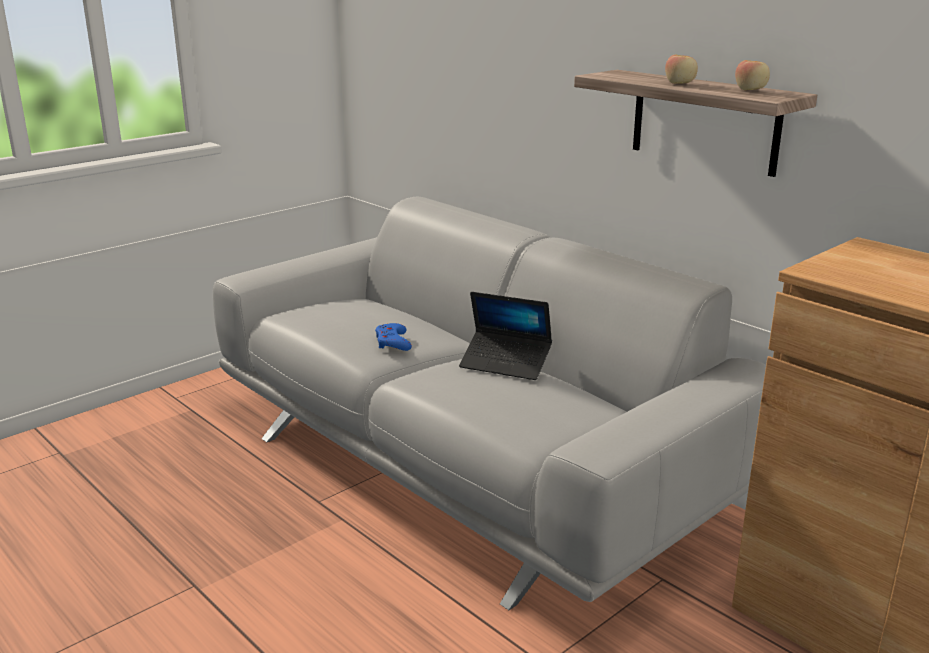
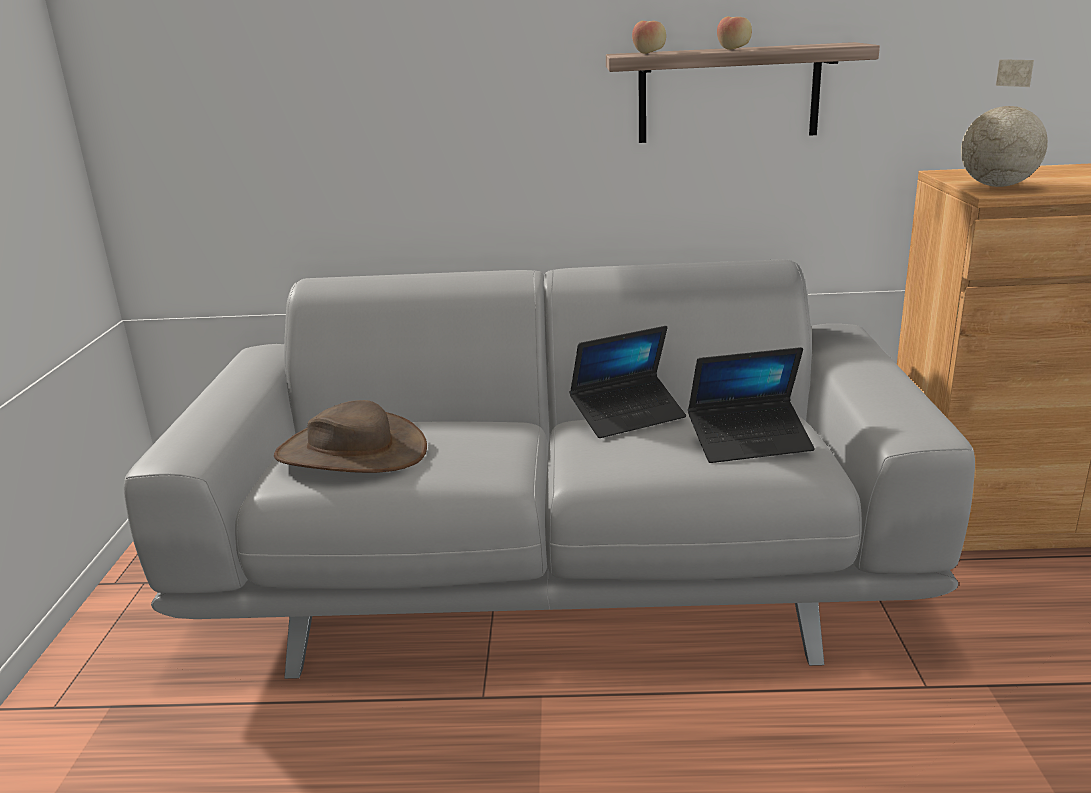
camera: 45 degrees left, 0 degrees up
(332, 314) = (351, 452): none -> brown hat
(393, 342) = (484, 447): blue game controller -> none
(525, 410) = (749, 442): none -> laptop
(751, 90) = (808, 45): apple -> apple (649, 53)
(842, 269) = (997, 186): none -> globe

